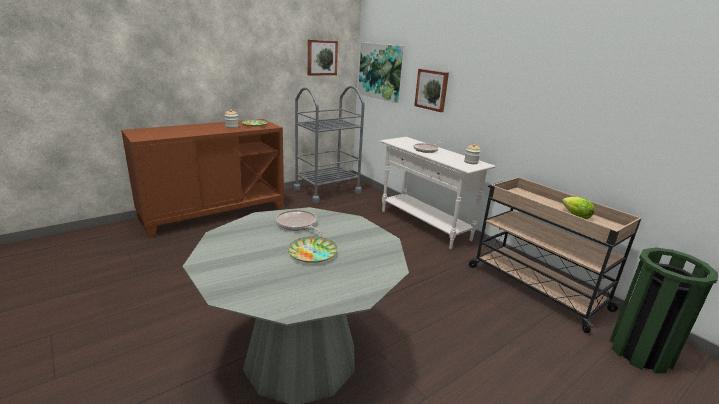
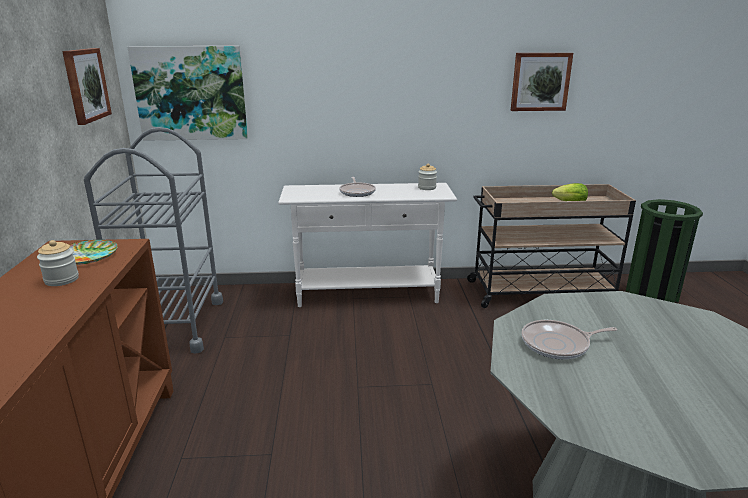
camera: 55 degrees left, 0 degrees up
(313, 252) = (657, 355): plate -> none
(432, 90) = (316, 107): picture -> picture (540, 82)

